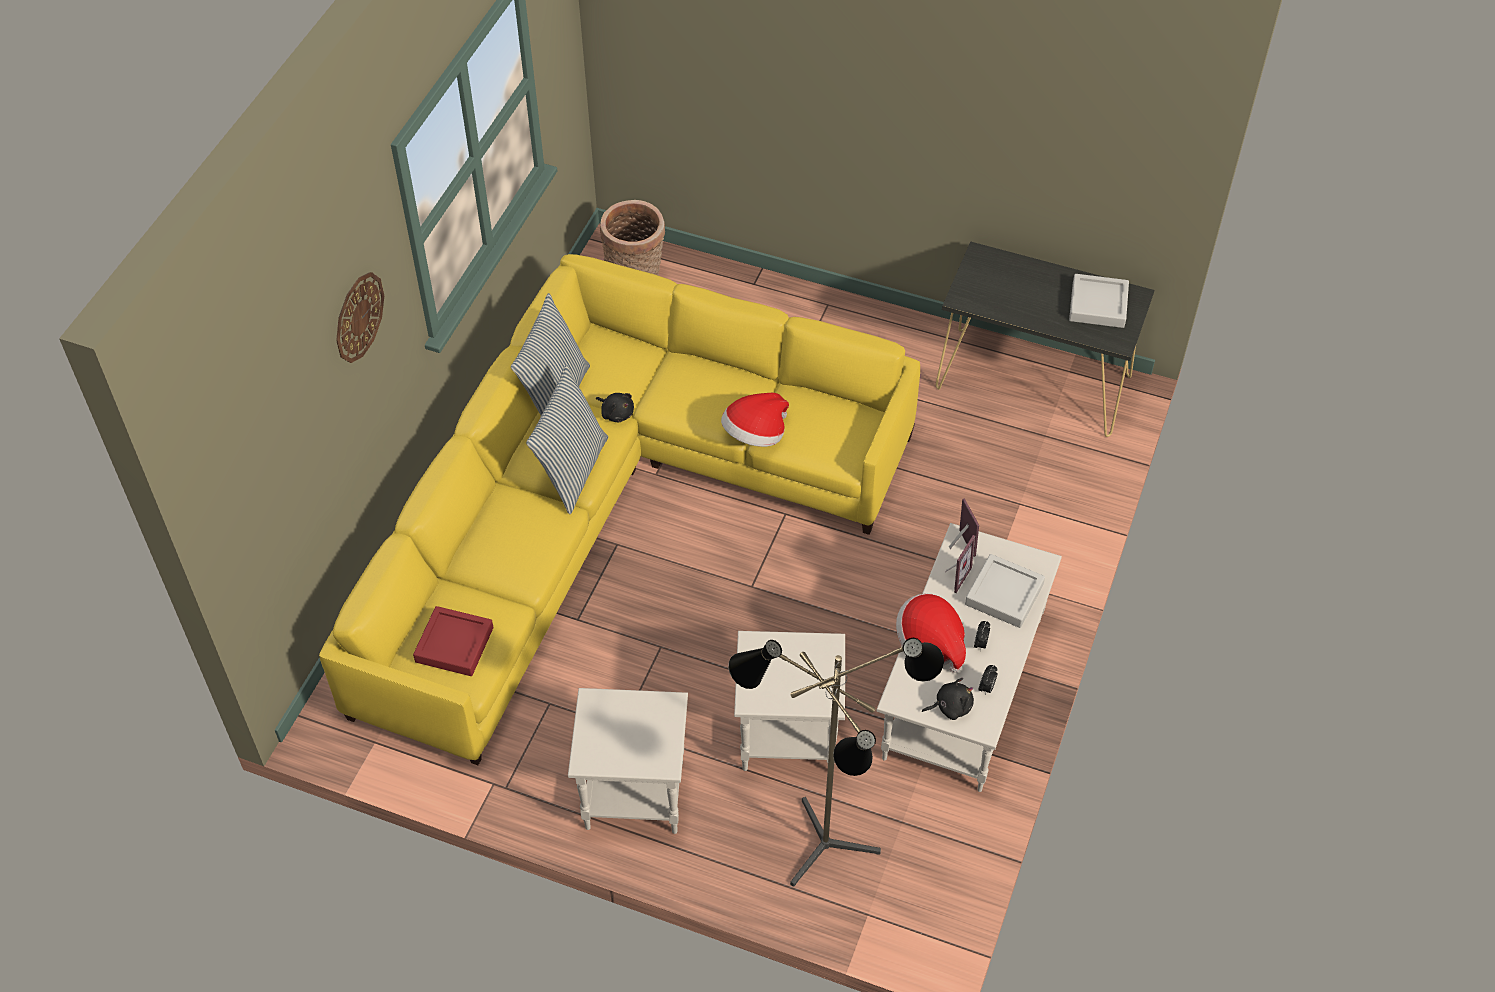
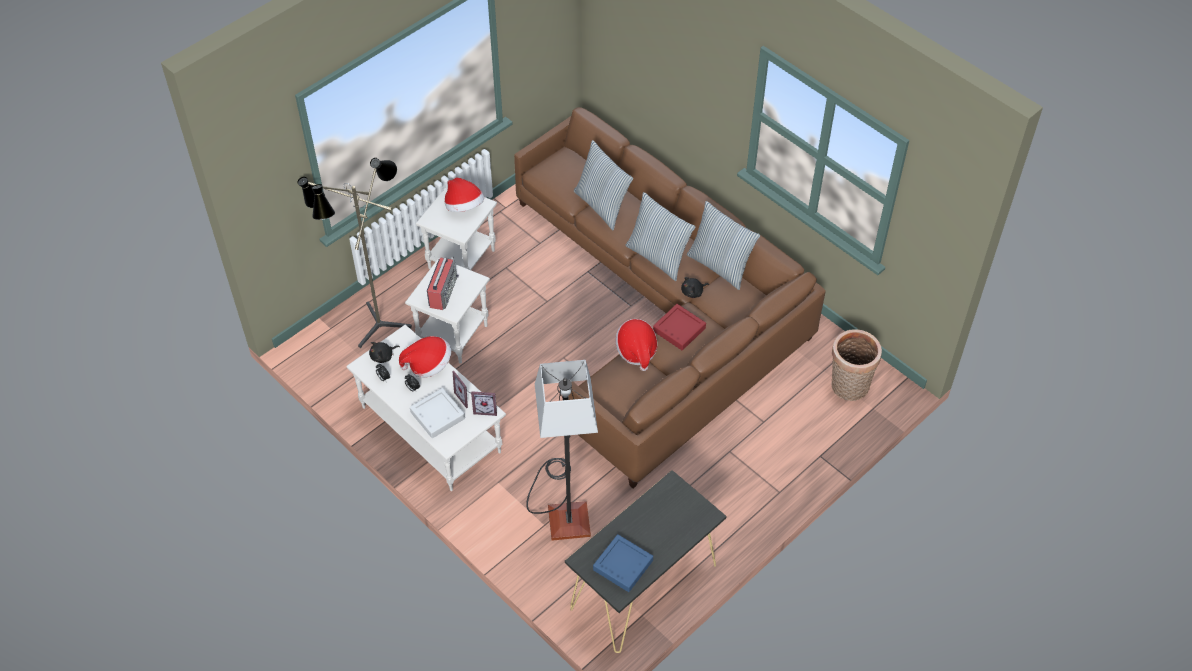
camera: 115 degrees right, 0 degrees up
(358, 317) = (702, 71): wall clock -> none
(454, 645) = (564, 173): red tray -> red tray (679, 329)
(501, 571) = (602, 206): none -> pillow
(610, 507) = (660, 311): yellow sofa -> brown sofa
(612, 726) = (464, 207): none -> hat
(797, 676) = (443, 291): none -> radio
(950, 707) = (383, 356): black plush toy -> black plush toy turned 45 degrees clockwise
(986, 493) = (563, 510): none -> floor lamp
(1098, 305) = (623, 565): grey tray -> blue tray

